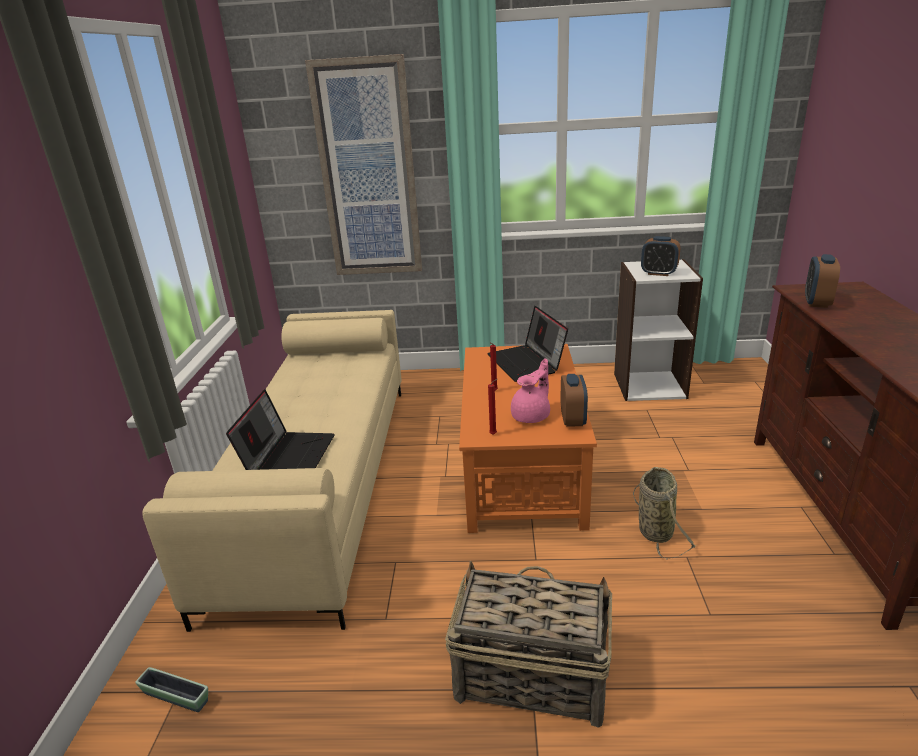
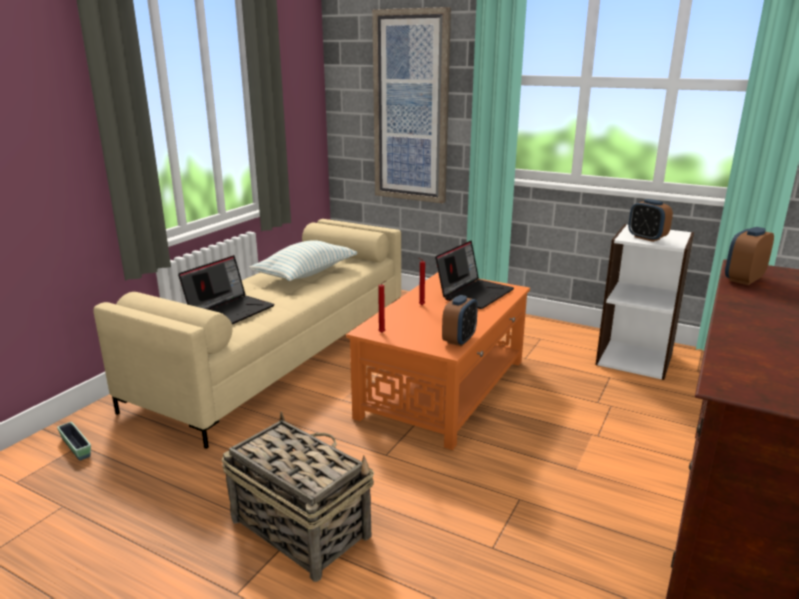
camera: 25 degrees right, 5 degrees down
(322, 385) = (306, 274): none -> pillow
(527, 363) = (474, 293): laptop -> laptop turned 150 degrees counterclockwise
(532, 416) = (429, 329): pink teapot -> none
(654, 529) = (511, 469): basket -> none

